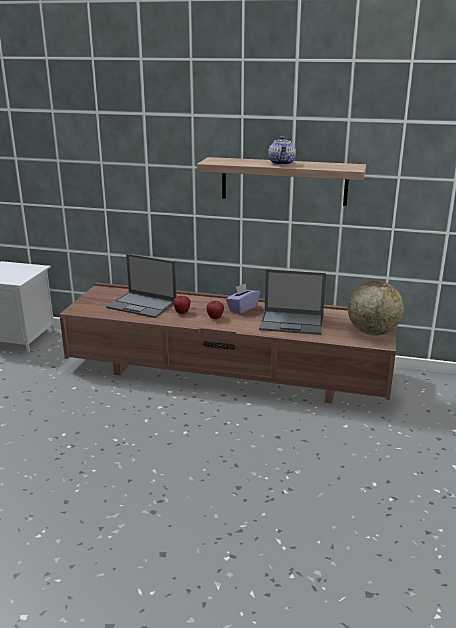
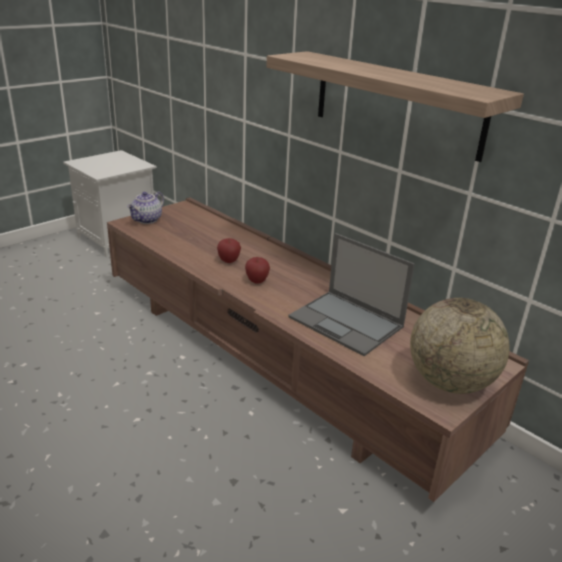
camera: 30 degrees right, 5 degrees up
(142, 305) = (200, 238): laptop -> none
(242, 308) = (308, 279): purple tissue box -> none
(282, 163) = (383, 72): teapot -> teapot (147, 220)

